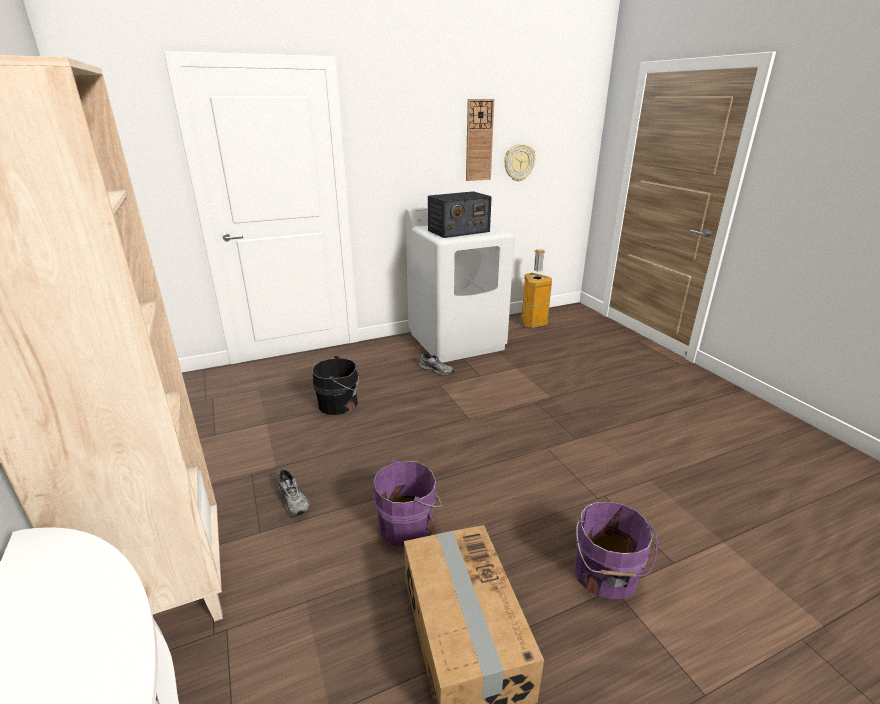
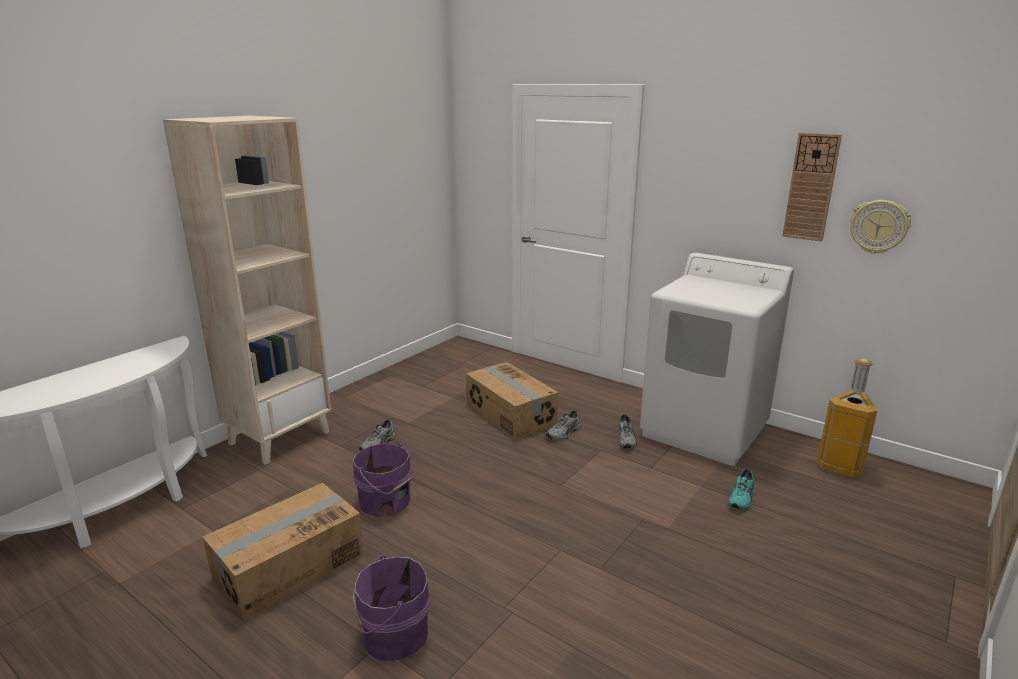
camera: 60 degrees right, 5 degrees down
(340, 404) = (510, 414): black bucket -> cardboard box
(400, 390) = (564, 433): none -> grey shoe
(458, 231) = (706, 291): radio -> none
(539, 361) = (742, 498): none -> turquoise shoe

